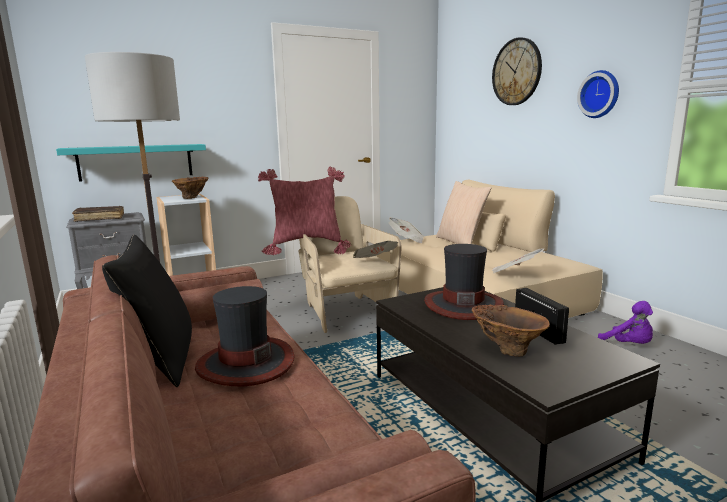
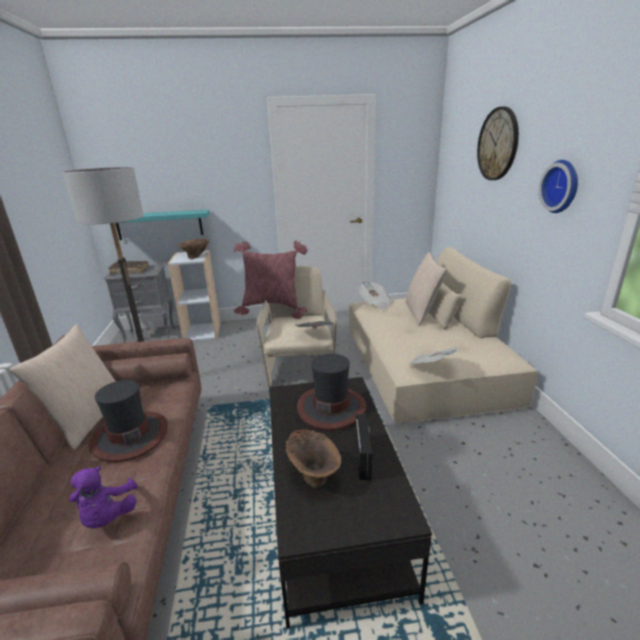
camera: 20 degrees right, 10 degrees up
(162, 359) = (88, 418): black pillow -> beige pillow
(629, 345) = (528, 459): purple plush toy -> purple plush toy (108, 516)

